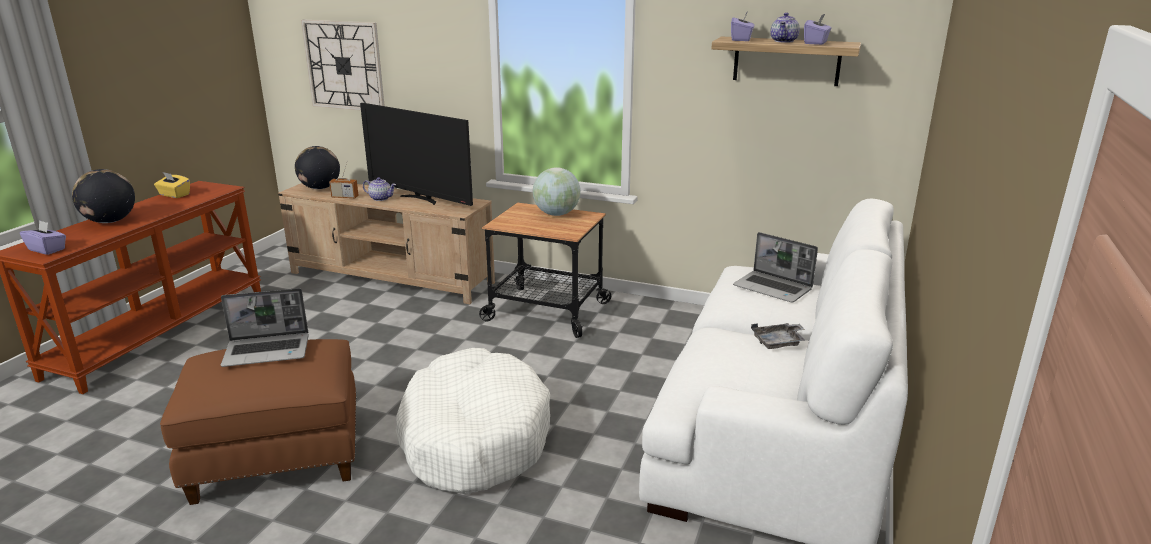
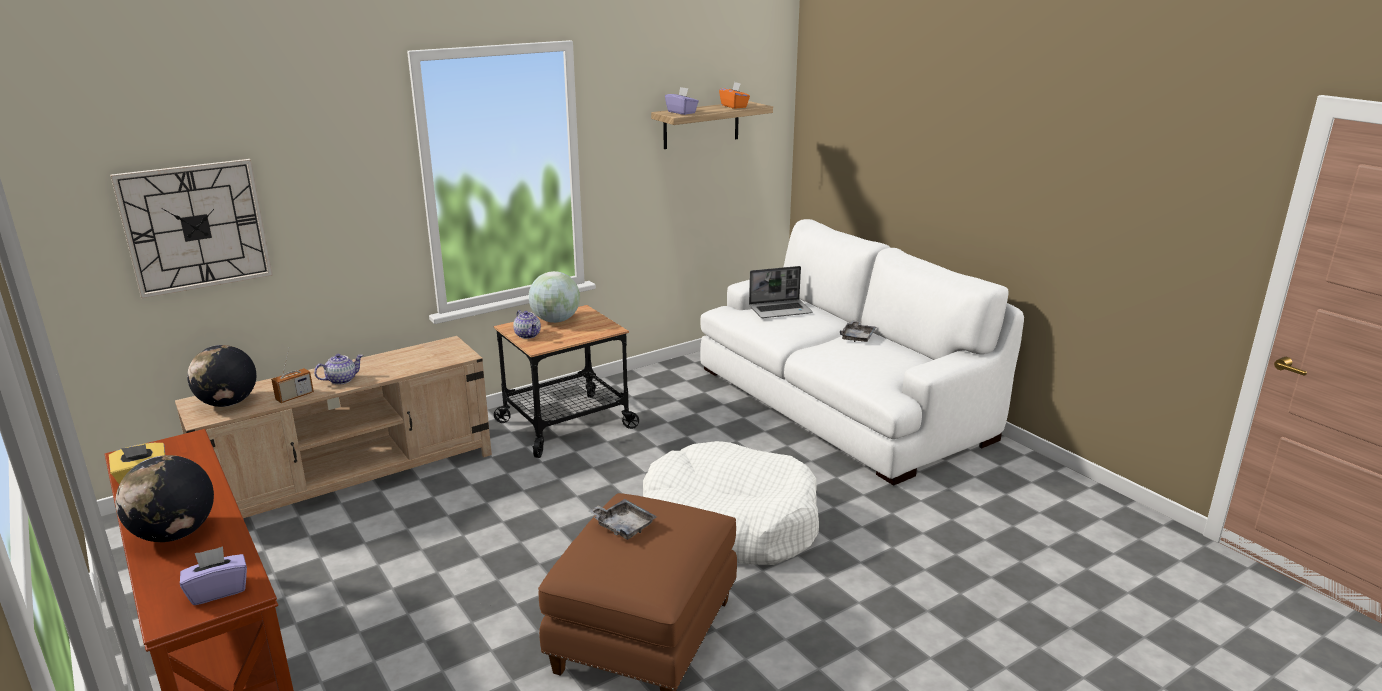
camera: 55 degrees left, 0 degrees up
(268, 351) = (623, 526): laptop -> grey tray
(421, 199) = (387, 362): television -> none
(784, 41) = (711, 108): teapot -> teapot (528, 335)
(816, 43) = (734, 106): purple tissue box -> orange tissue box

